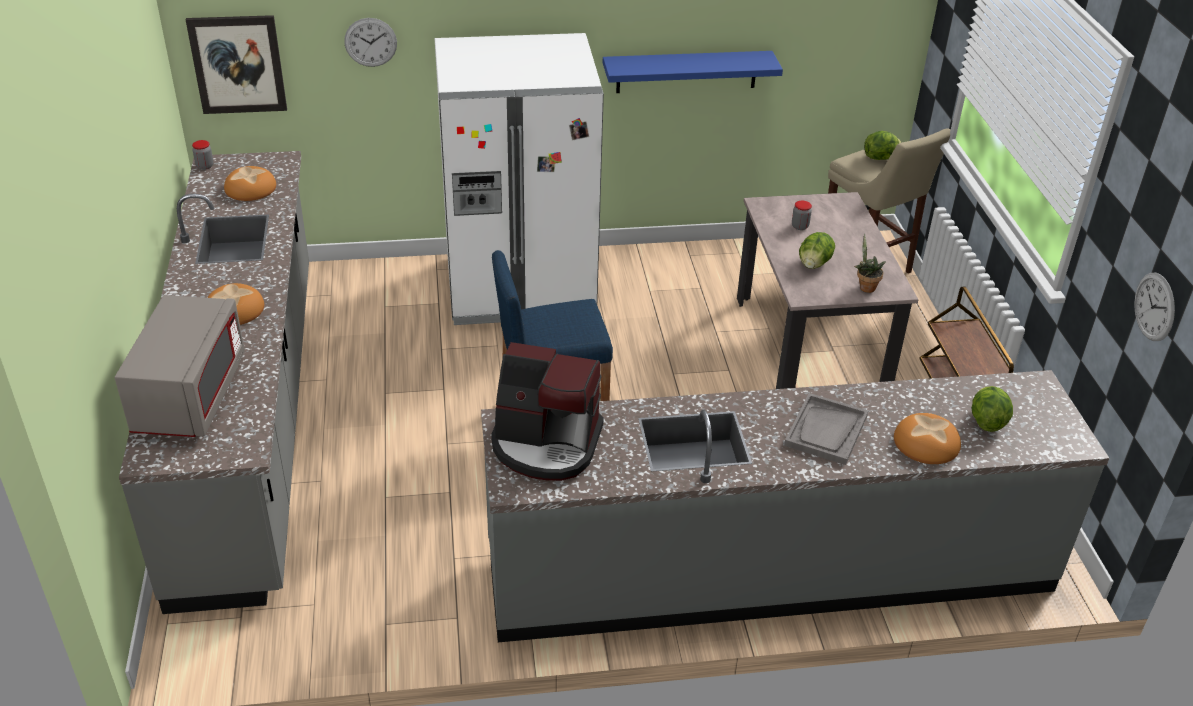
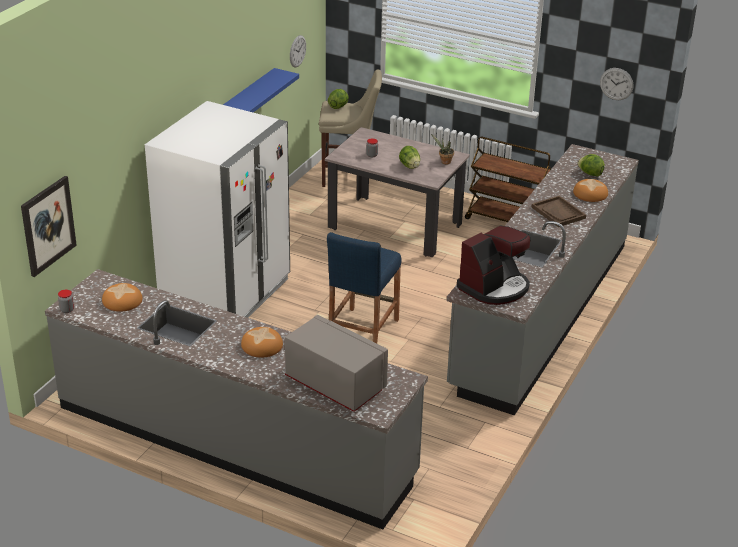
camera: 55 degrees left, 5 degrees down
(370, 42) = (111, 167): wall clock -> wall clock (297, 51)
(826, 431) = (558, 213): grey tray -> brown tray

